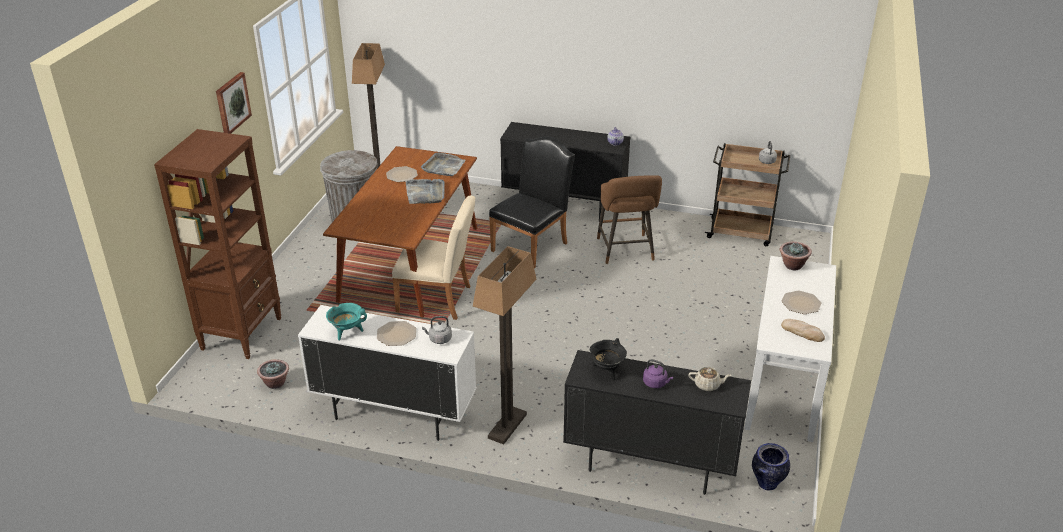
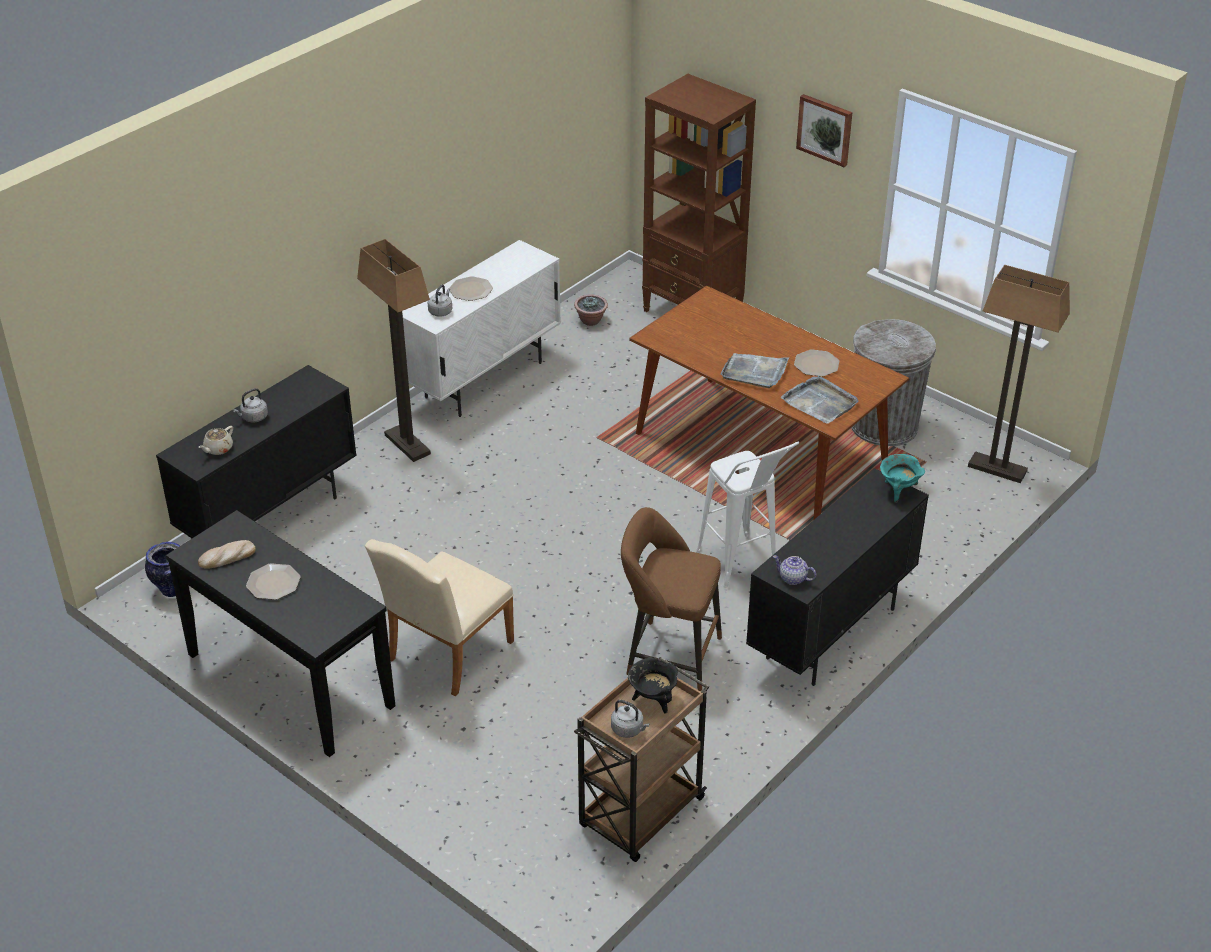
camera: 115 degrees right, 5 degrees up
(347, 332) = (498, 264): turquoise cooking pot -> turquoise cooking pot (898, 490)
(439, 300) = (664, 454): beige chair -> beige chair (445, 655)
(532, 244) = (743, 568): black chair -> white stool
(607, 371) = (299, 394): black cooking pot -> black cooking pot (653, 700)
(656, 383) = (253, 418): purple kettle -> grey kettle
(784, 384) = (289, 680): white console table -> black console table
(792, 265) = (348, 614): potted plant -> none

